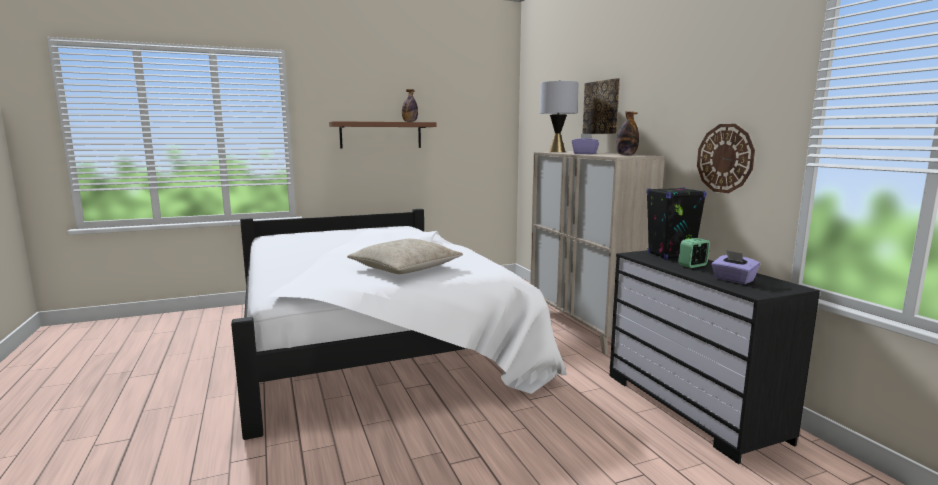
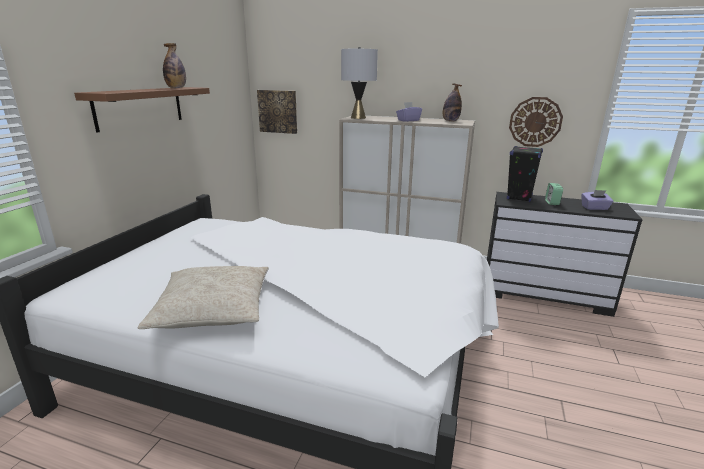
camera: 50 degrees left, 10 degrees up
(405, 268) = (399, 272): beige pillow -> beige pillow (213, 309)
(602, 107) = (392, 75): picture -> picture (278, 111)

